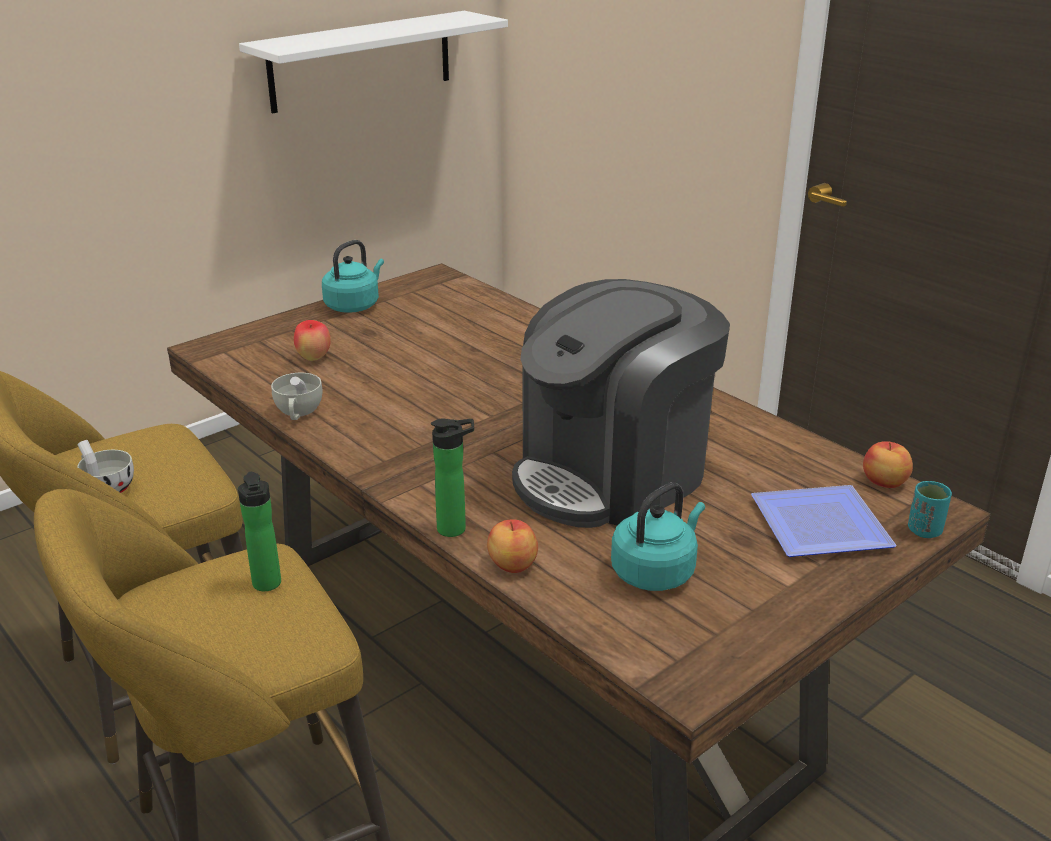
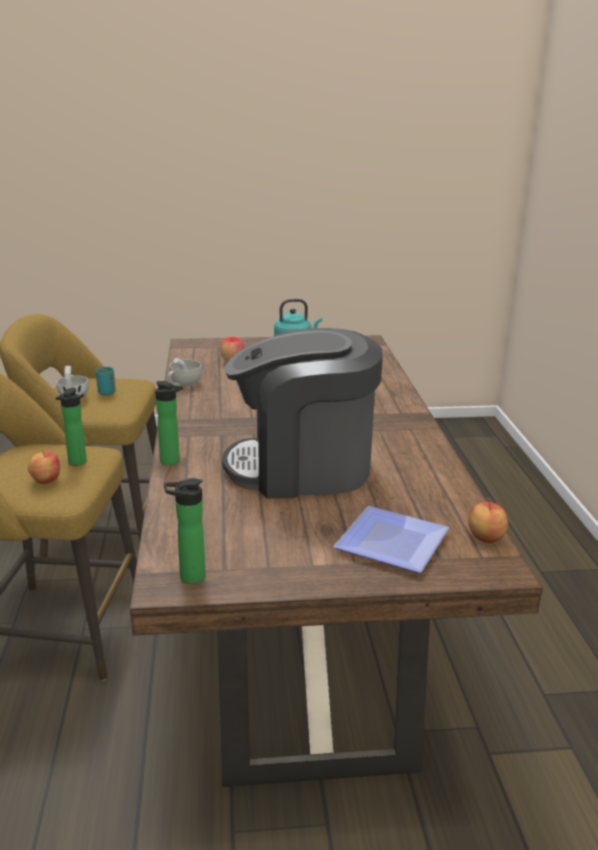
camera: 35 degrees right, 5 degrees down
(361, 61) = (403, 200): white shelf -> none
(511, 565) = (171, 489): apple -> apple (46, 480)
(656, 572) = (244, 524): turquoise kettle -> none
(696, 663) = (188, 577): none -> bottle
(924, 531) = (466, 575): turquoise cup -> turquoise cup (106, 393)

